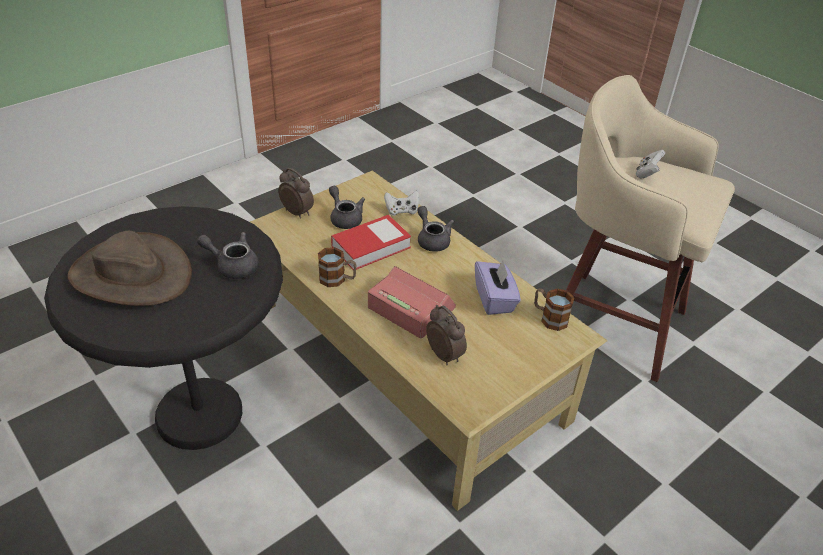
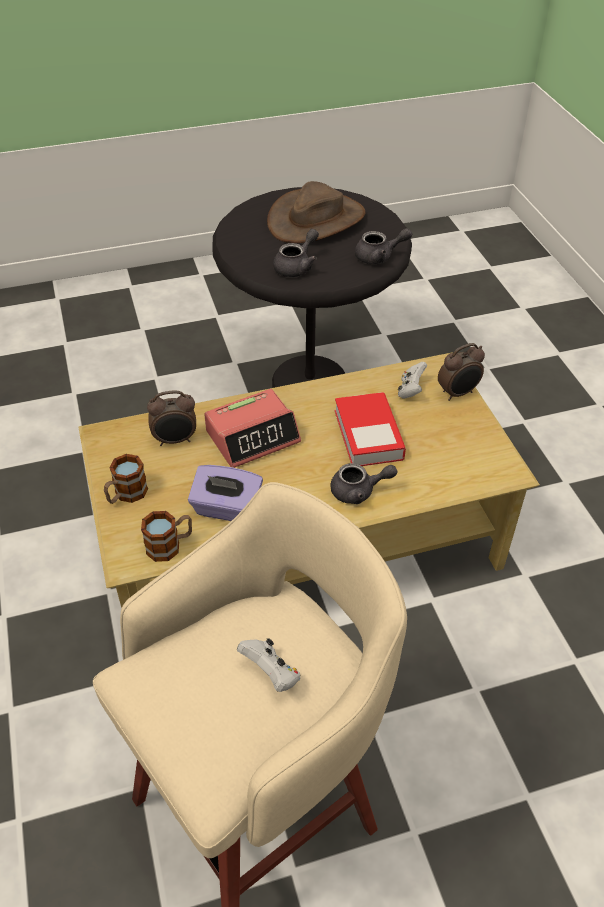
camera: 115 degrees right, 5 degrees up
(337, 279) = (325, 396): mug -> mug (126, 495)
(345, 218) = (433, 428): grey teapot -> grey teapot (379, 257)
(402, 211) = (429, 482): white game controller -> white game controller (410, 390)

